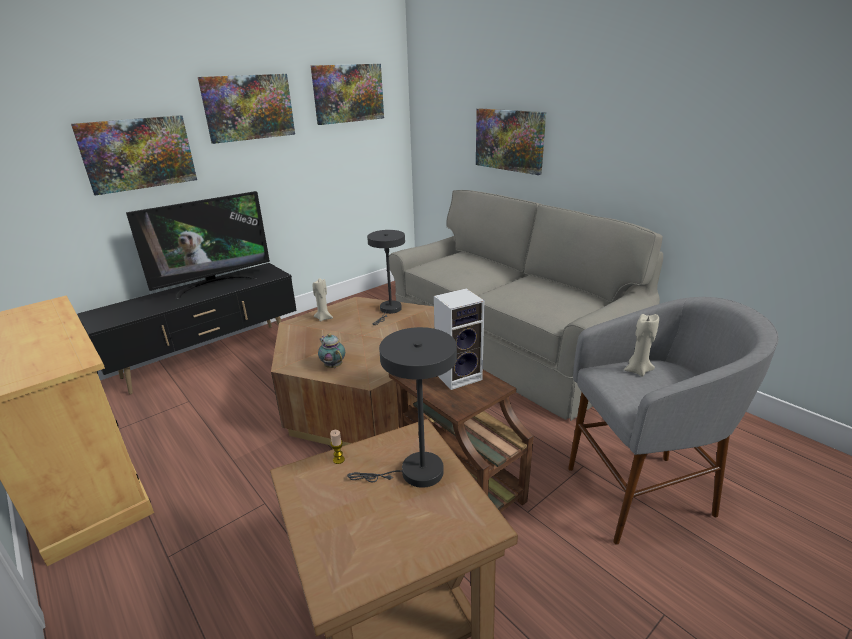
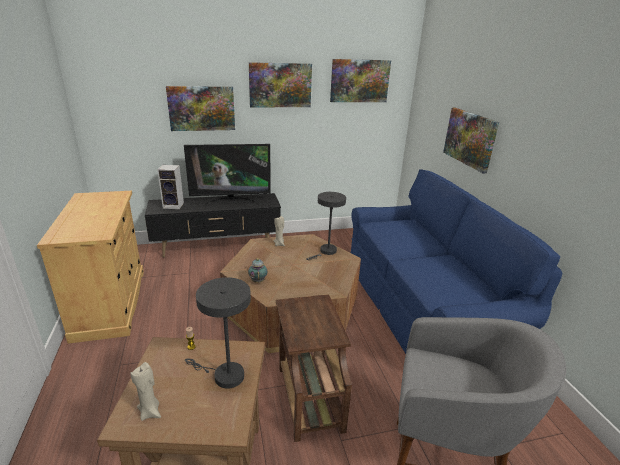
camera: 25 degrees right, 0 degrees up
(459, 375) = (319, 319): speaker -> speaker (174, 205)
(507, 346) = (421, 306): grey sofa -> blue sofa
(637, 370) = (448, 367): beige candle -> beige candle (150, 412)

